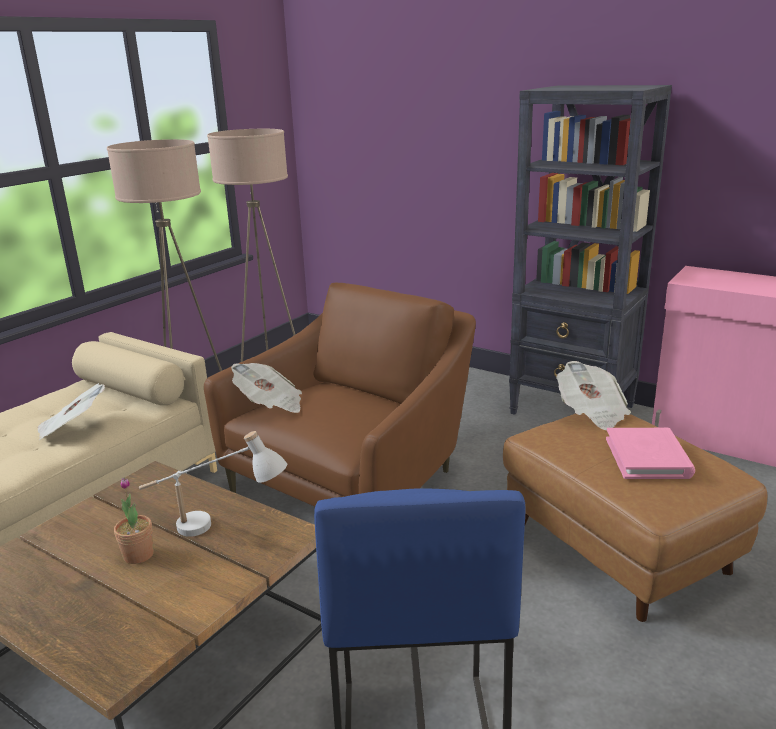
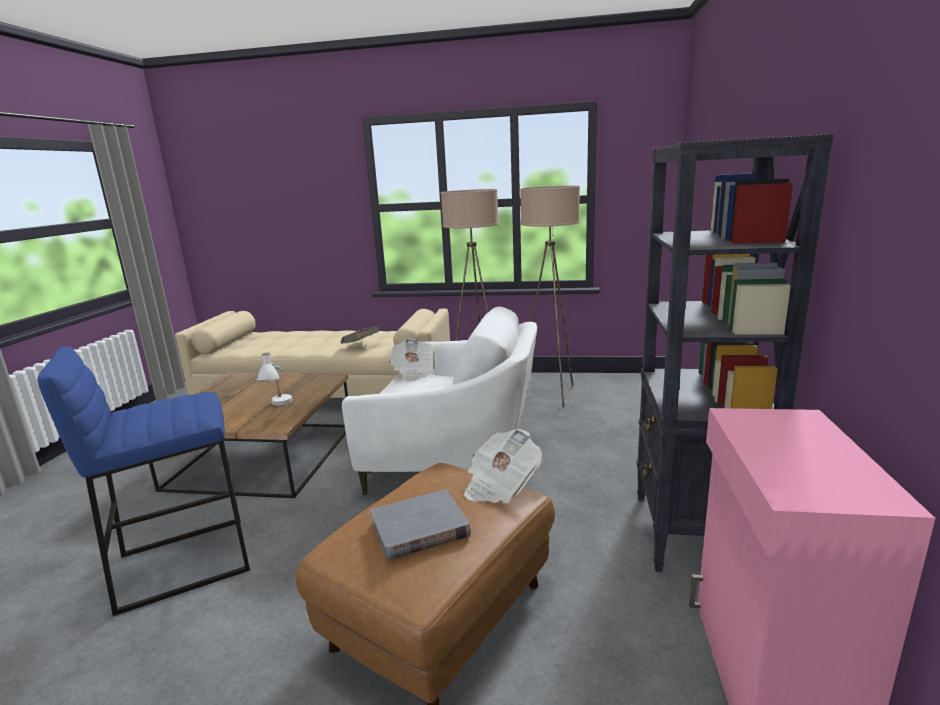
camera: 65 degrees right, 5 degrees down
(138, 555) = (253, 398): potted plant -> none
(356, 483) = (453, 460): brown armchair -> white armchair
(648, 457) = (419, 528): pink book -> grey book

